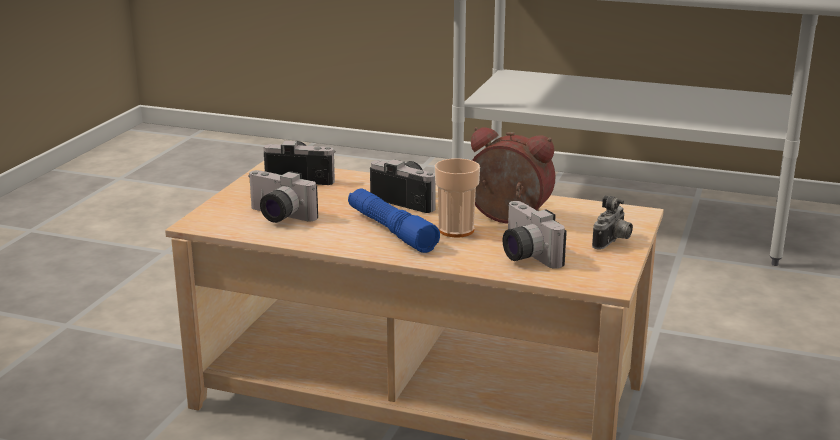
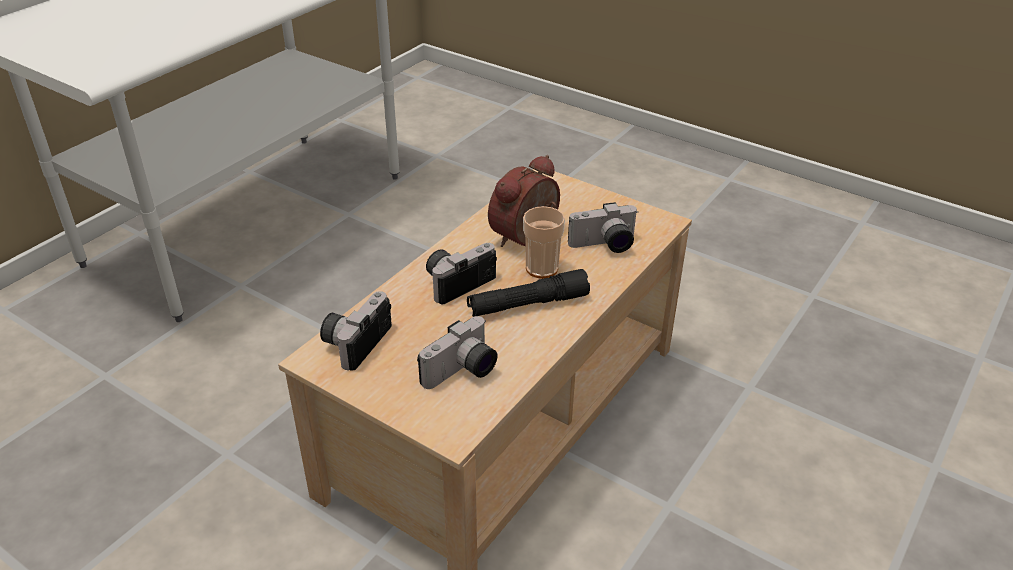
camera: 75 degrees left, 15 degrees up
(391, 230) = (528, 304): blue flashlight -> black flashlight
(612, 242) = (594, 201): camera -> none

